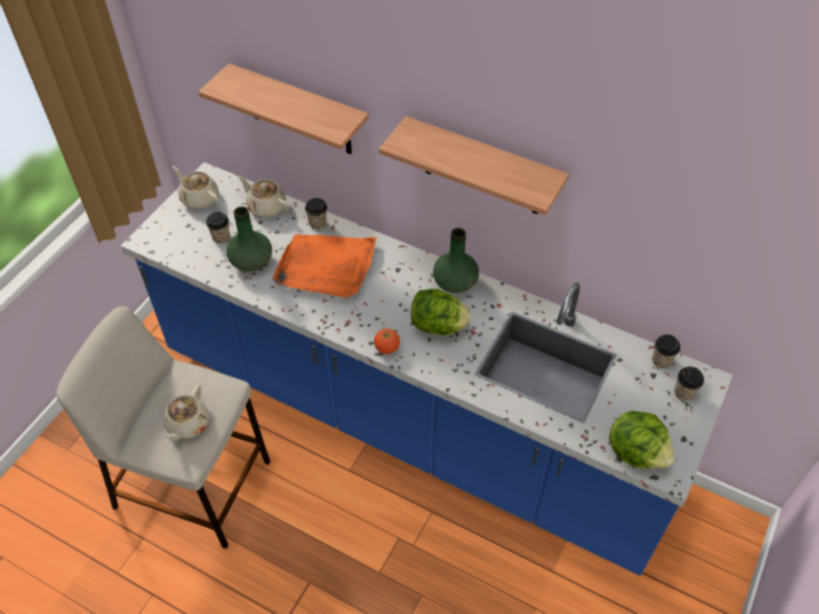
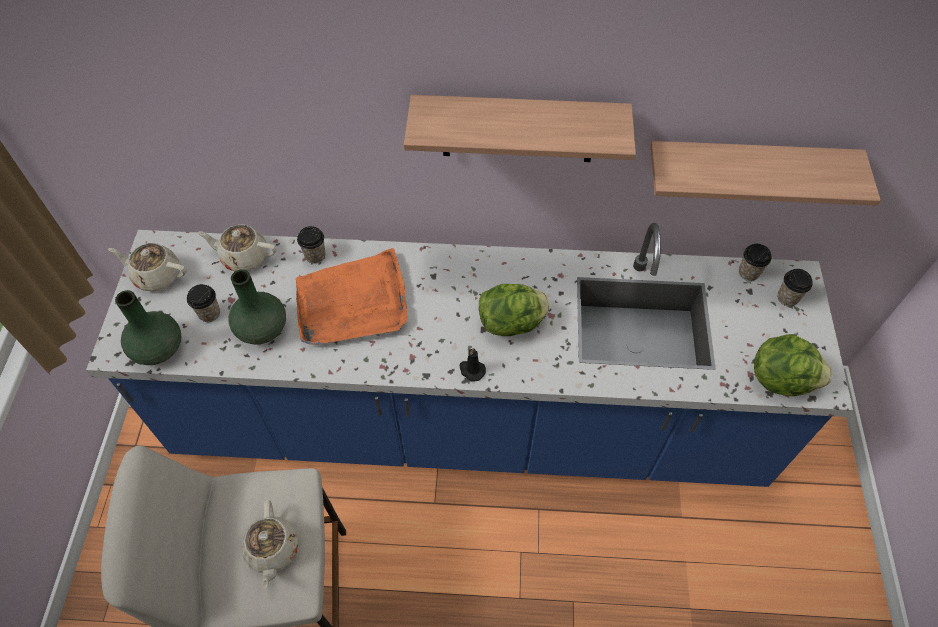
camera: 25 degrees left, 5 degrees up
(300, 111) = (261, 130): shelf -> shelf (746, 172)
(387, 348) = (471, 370): tomato -> black candle
(454, 282) = (501, 267): green vase -> green vase (157, 348)

